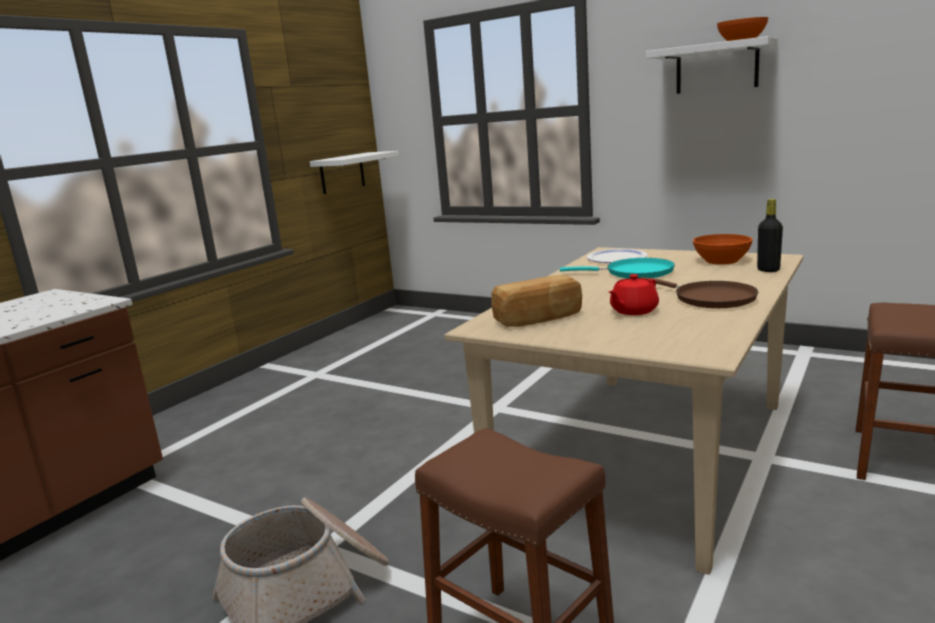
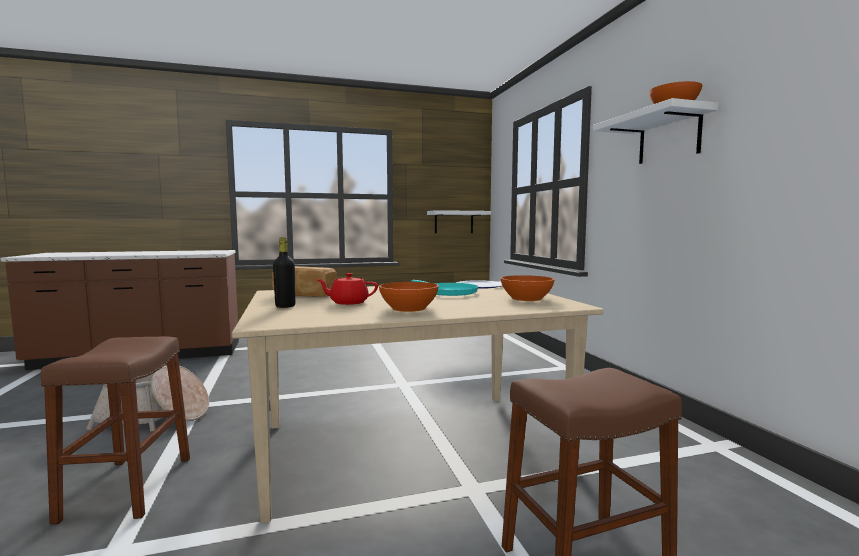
camera: 40 degrees right, 10 degrees down
(709, 298) = (408, 308): brown frying pan -> orange bowl
(768, 270) = (524, 308): black bottle -> black bottle (285, 306)

